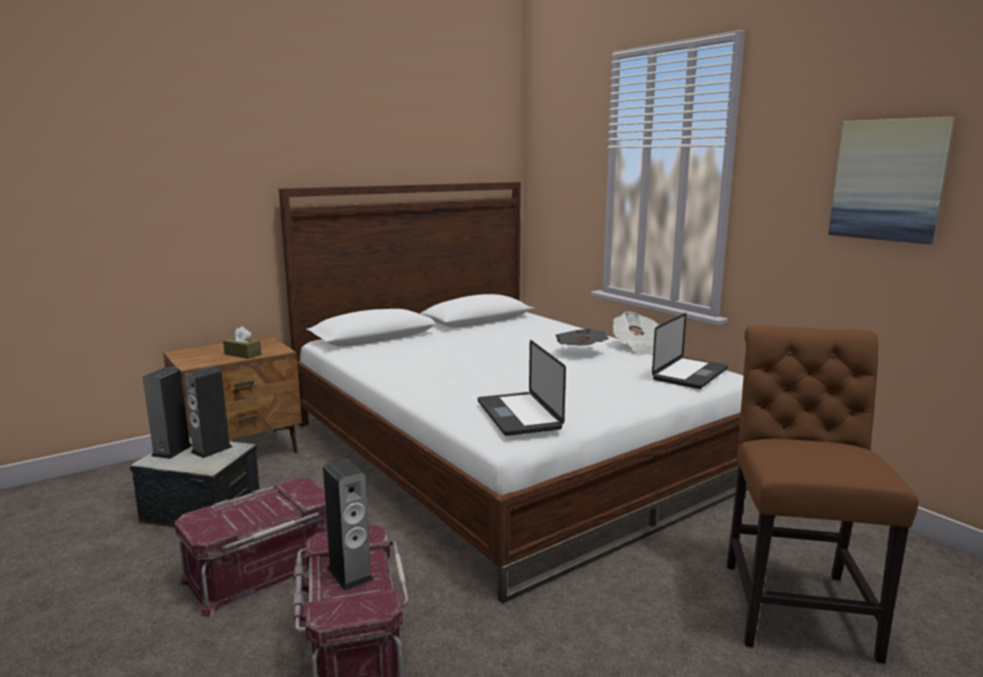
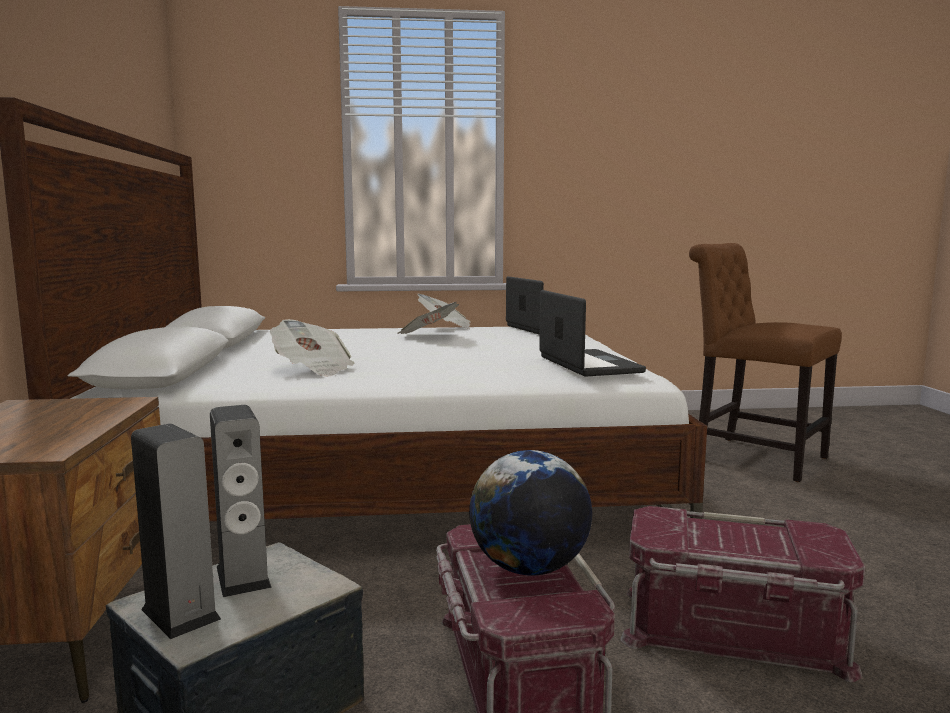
camera: 60 degrees left, 5 degrees down
(243, 354) = (78, 419): brown tissue box -> none
(262, 511) = (529, 568): none -> globe
(350, 573) = (739, 538): speaker -> none
(418, 357) = (313, 369): none -> newspaper
(518, 415) = (589, 365): laptop -> laptop turned 120 degrees counterclockwise
(888, 180) = (642, 148): picture -> none

